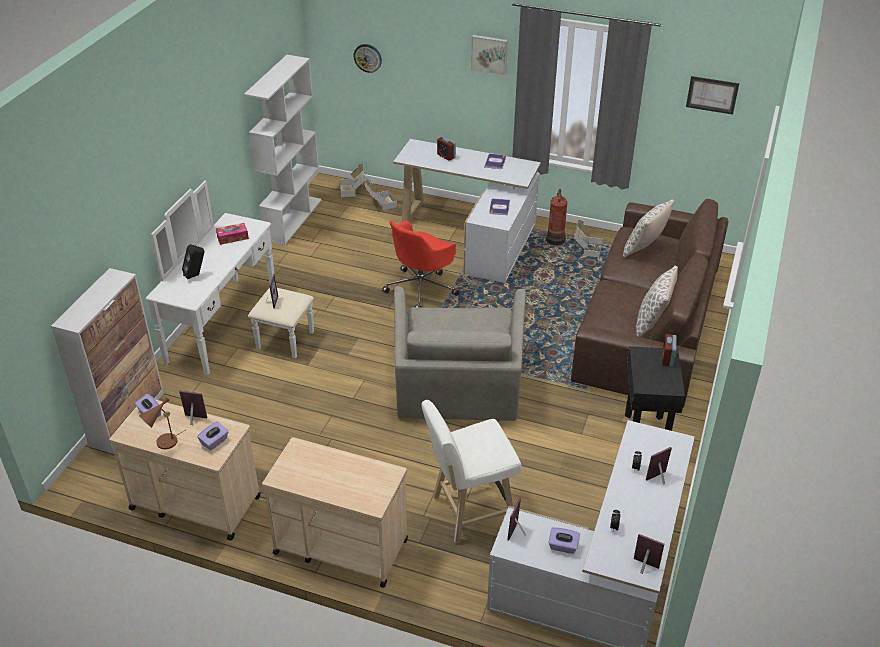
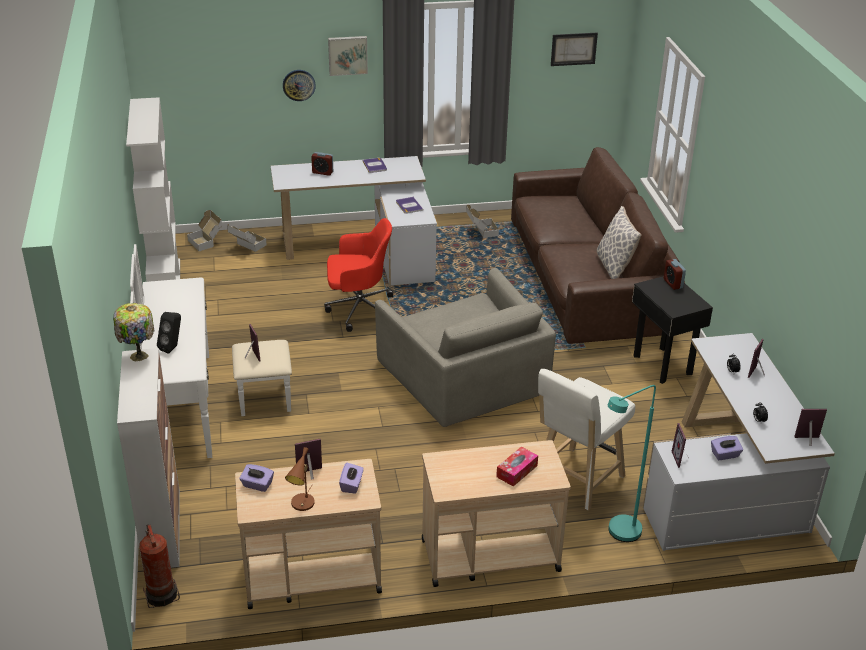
camera: 30 degrees left, 5 degrees down
(114, 277) = (138, 357): none -> table lamp
(232, 237) = (176, 302): tissue box -> tissue box (517, 471)
(368, 57) = (207, 88): wall clock -> wall clock (299, 85)
(421, 288) = (359, 309): red office chair -> red office chair turned 105 degrees counterclockwise
(462, 577) = (618, 534): none -> turquoise floor lamp
(555, 239) = (446, 232): fire extinguisher -> fire extinguisher (162, 594)
(644, 249) = (556, 209): pillow -> none

